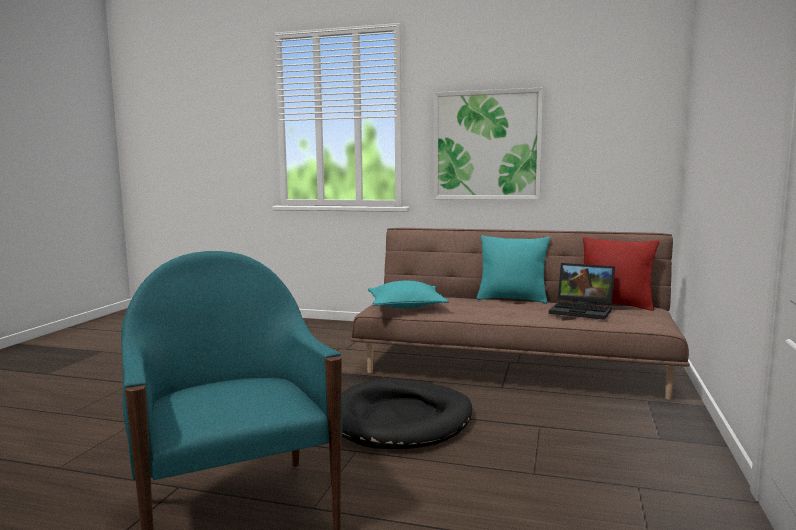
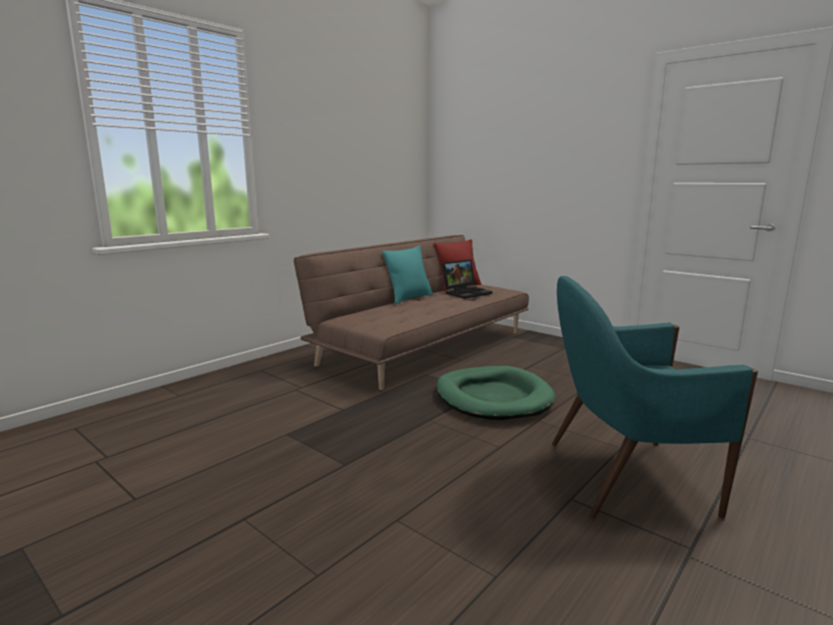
camera: 65 degrees left, 5 degrees up
(400, 420) = (493, 397): black dog bed -> green dog bed
(406, 306) = (389, 320): turquoise pillow -> none
(487, 145) = (324, 170): picture -> none

